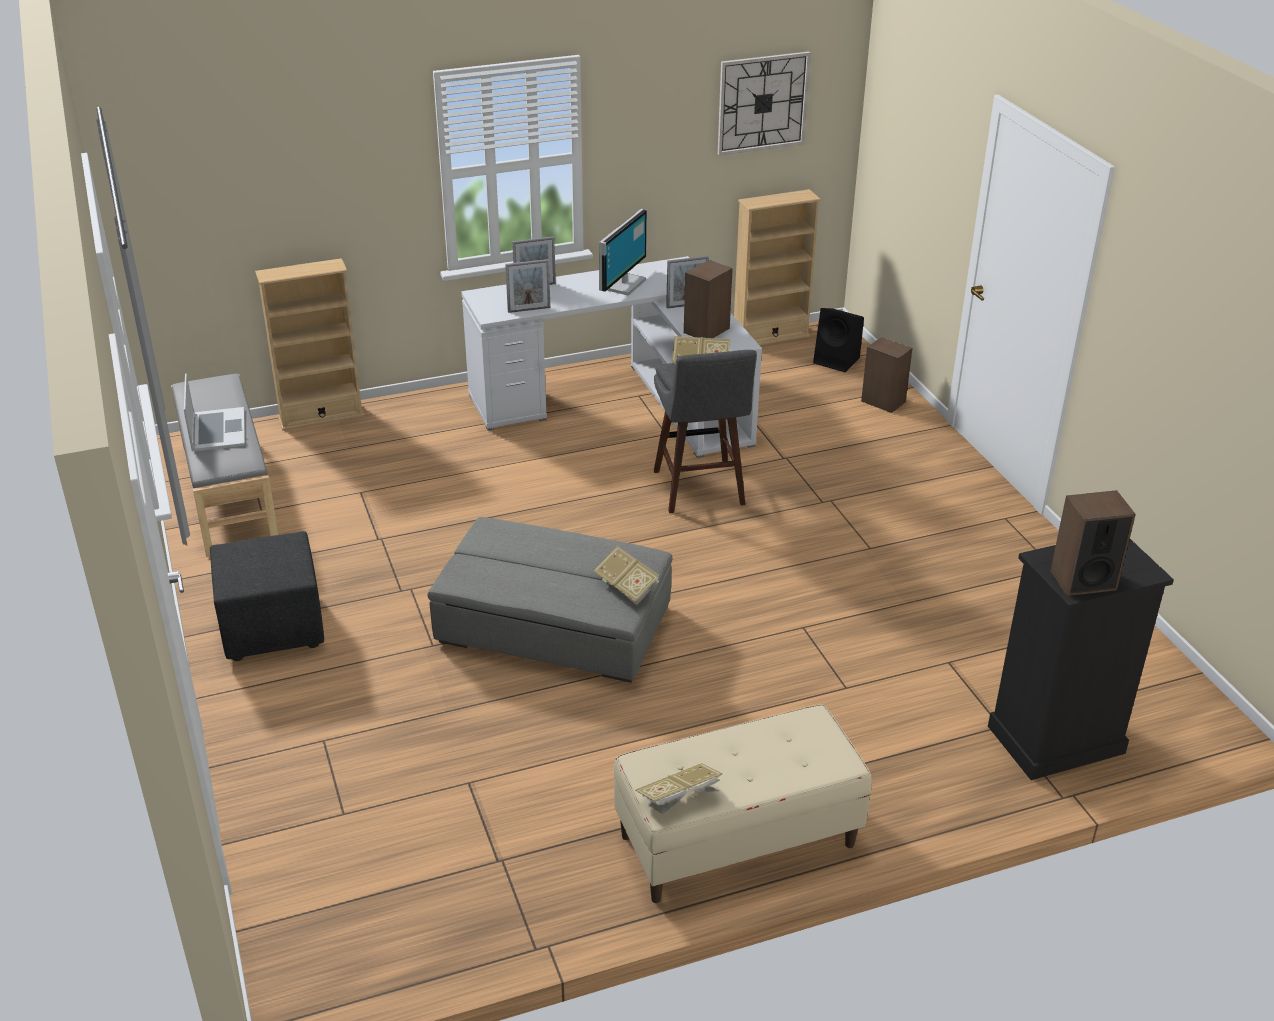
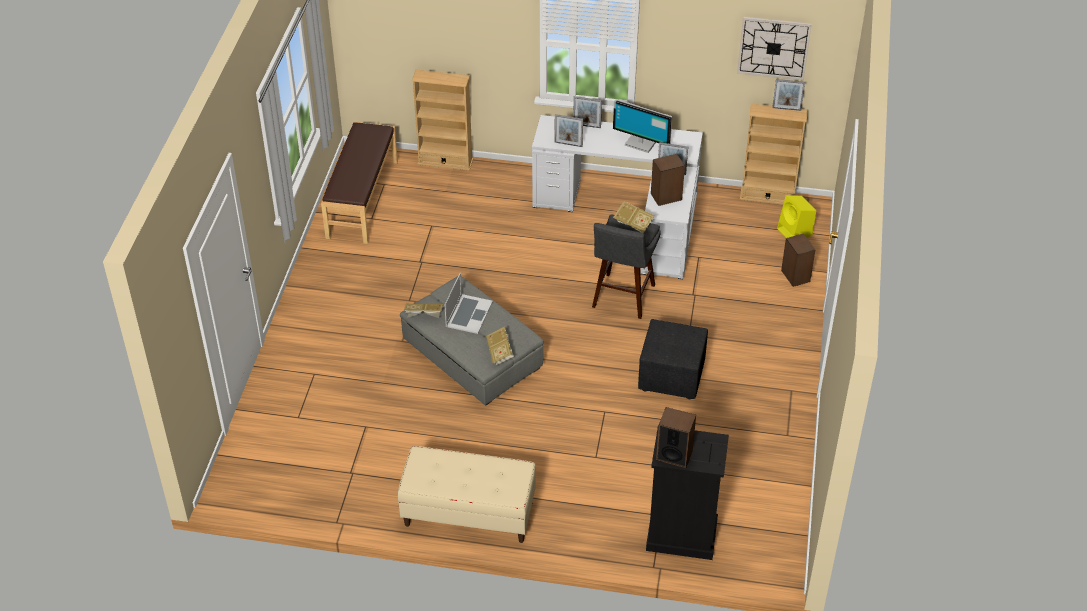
camera: 30 degrees right, 10 degrees up
(217, 430) = (356, 165): laptop -> laptop (468, 314)
(228, 493) = (361, 199): grey bench -> brown bench
(274, 629) = (331, 298): black ottoman -> black ottoman (672, 377)
(622, 284) = (641, 142): monitor -> monitor turned 60 degrees clockwise
(679, 800) = (422, 481): book -> book (424, 316)
(786, 194) = (786, 109): none -> picture frame
(837, 360) = (795, 232): black speaker -> yellow speaker

